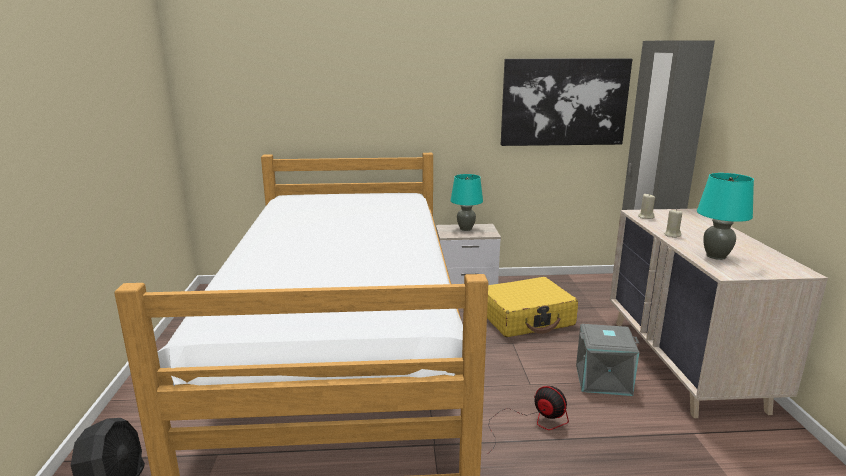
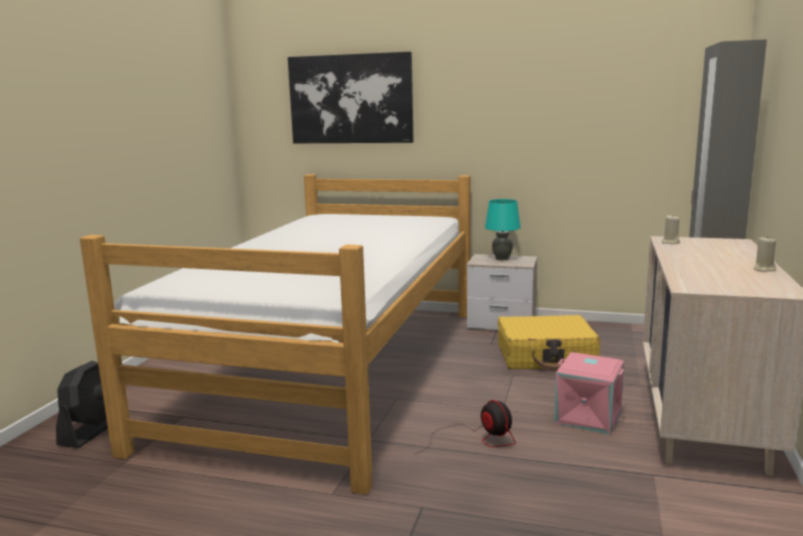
camera: 20 degrees right, 5 degrees down
(564, 102) = (619, 121): picture -> picture (351, 99)
(603, 379) = (588, 416): grey storage box -> pink storage box
(672, 235) = (677, 257): beige candle -> beige candle (764, 269)
(715, 256) = (700, 275): turquoise table lamp -> none

